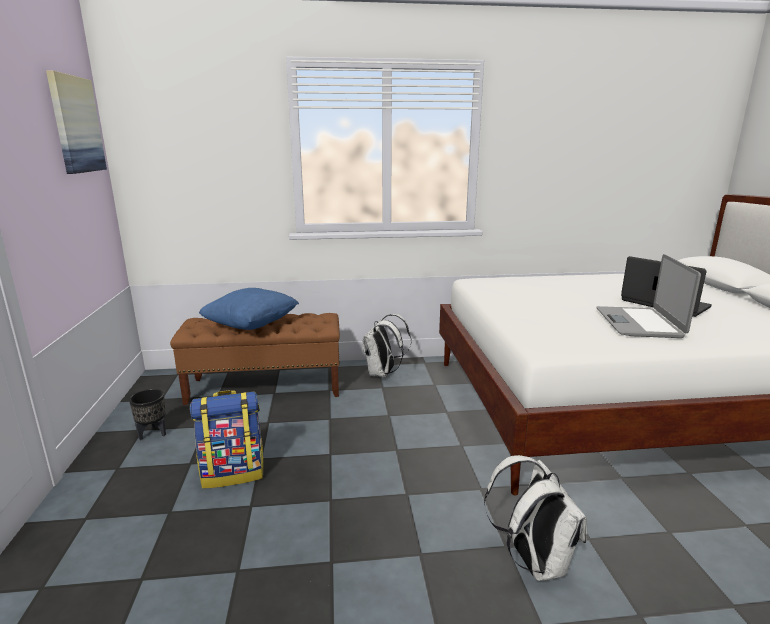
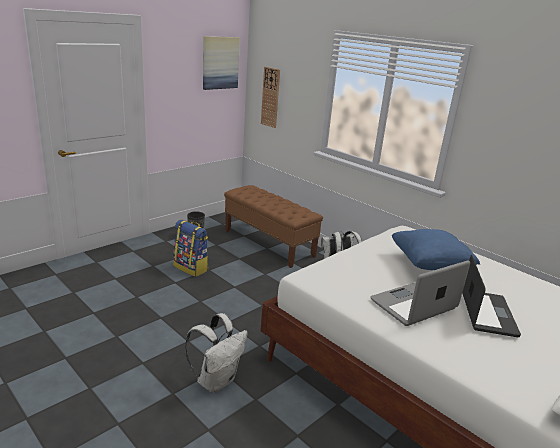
camera: 50 degrees right, 5 degrees up
(176, 175) = (270, 97): none -> wall clock
(251, 326) = (264, 201): blue pillow -> blue pillow (429, 264)

